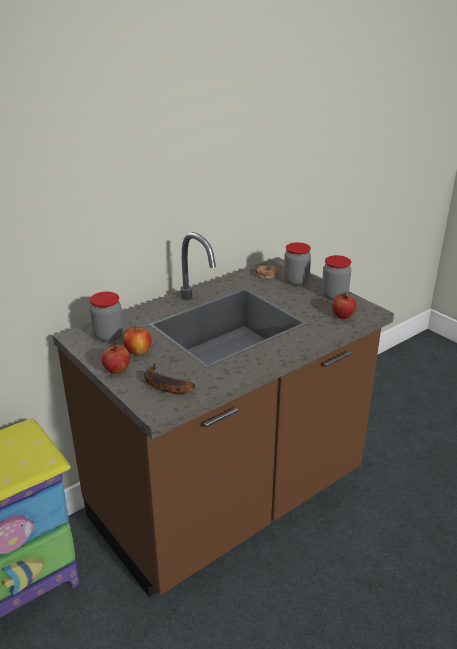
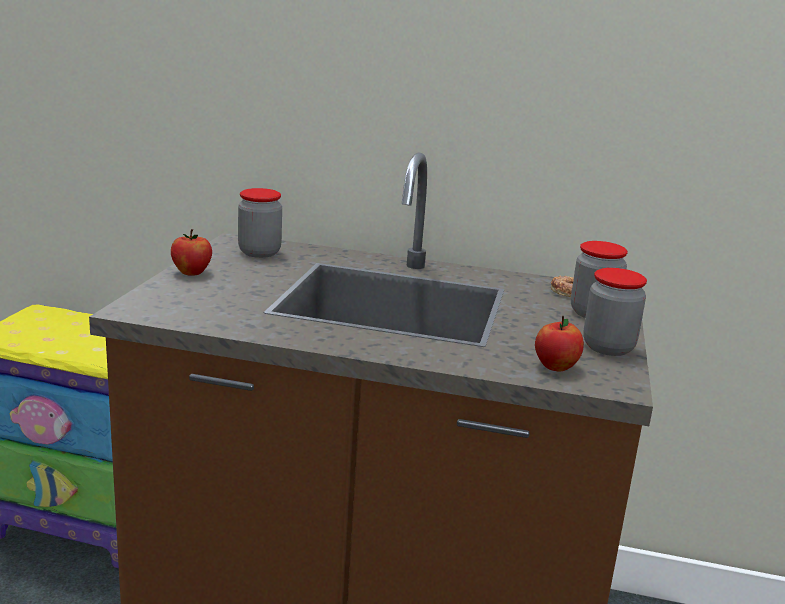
camera: 50 degrees right, 10 degrees down
(138, 351) = (246, 272): apple -> none
(163, 385) = (190, 300): banana -> none

